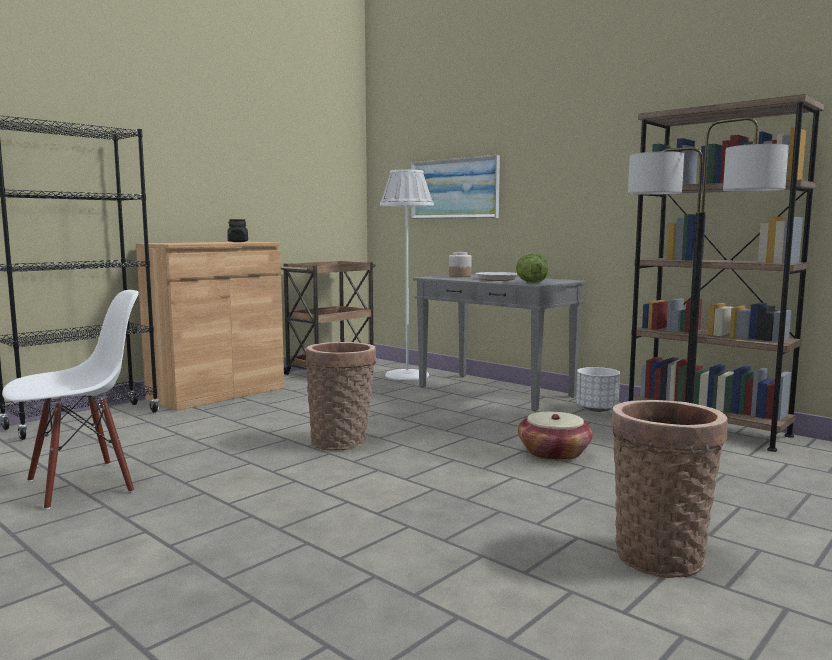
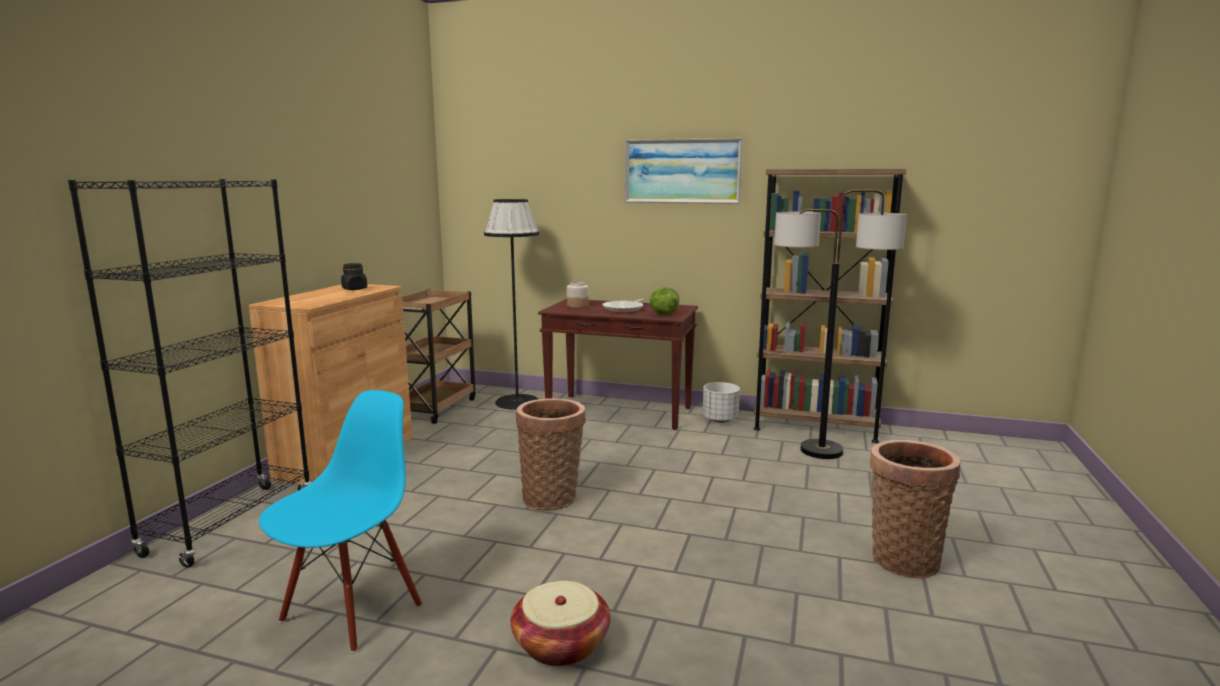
camera: 25 degrees left, 5 degrees up
(81, 485) = (351, 611): white chair -> blue chair
(407, 375) = (517, 402): white floor lamp -> black floor lamp
(454, 189) = (551, 215): picture -> picture (682, 171)
(496, 392) = (620, 412): grey console table -> brown console table
(554, 453) = (738, 475): basket -> basket (561, 644)

